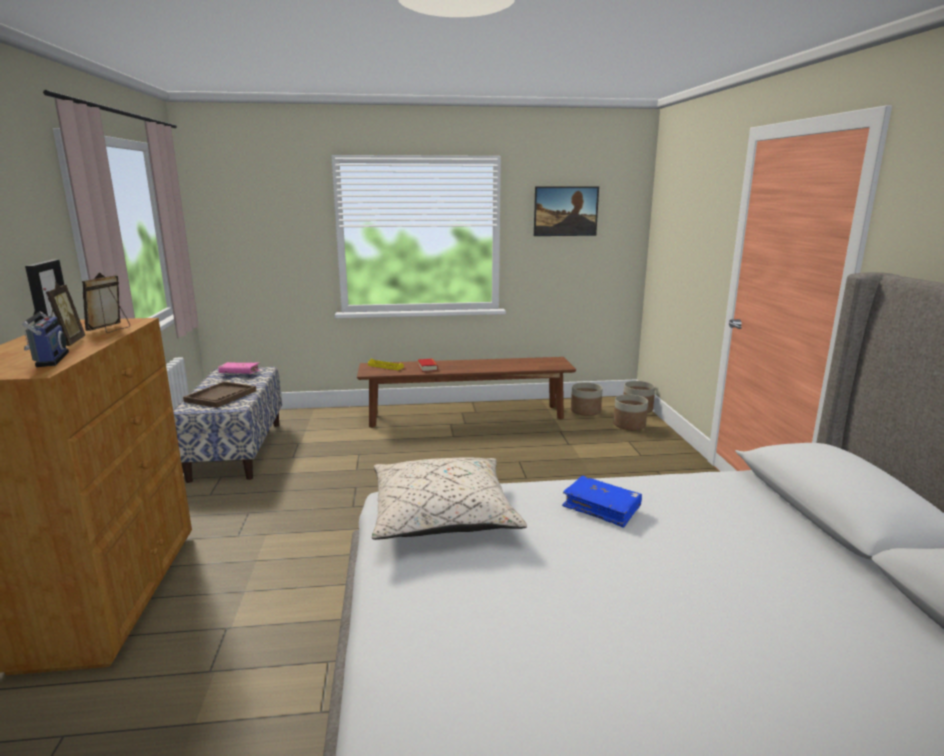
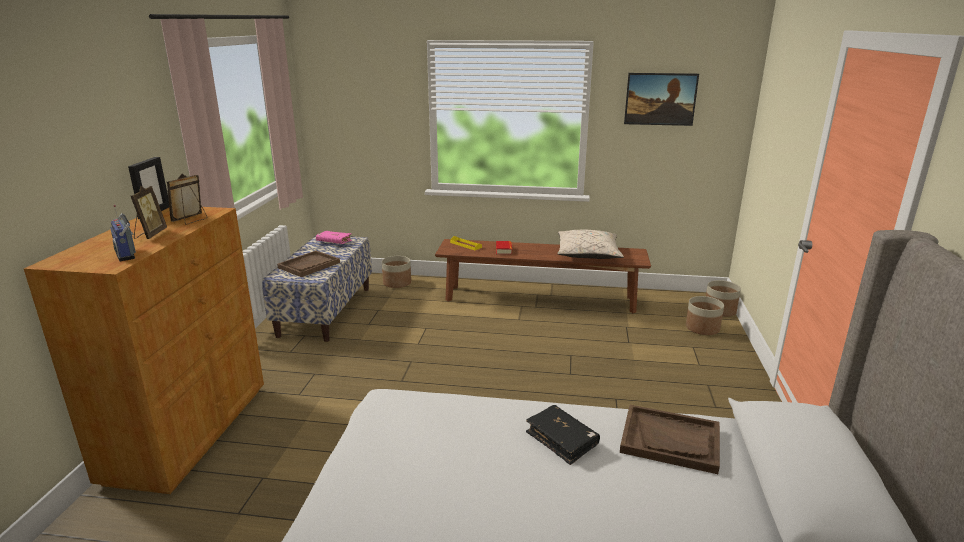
camera: 15 degrees right, 5 degrees up
(49, 360) = (127, 253): radio -> radio turned 150 degrees clockwise
(443, 515) = (415, 424): beige pillow -> beige pillow (588, 254)
(585, 411) = (662, 306): planter -> planter (397, 283)
(601, 508) = (562, 440): blue book -> black book
(701, 494) = (670, 440): none -> brown tray

